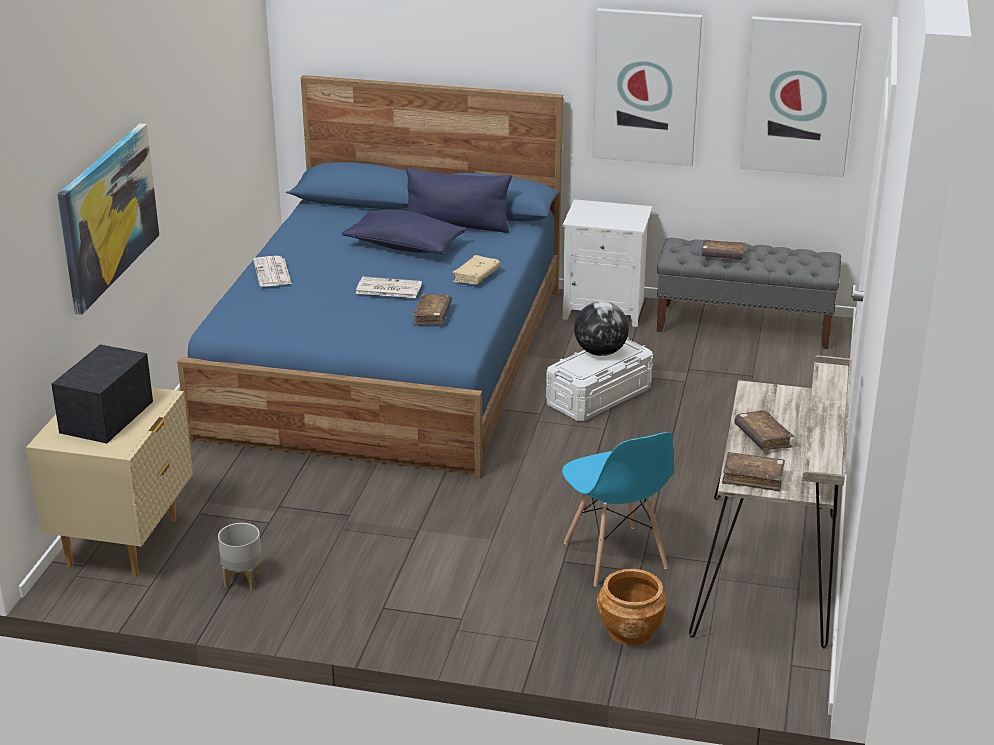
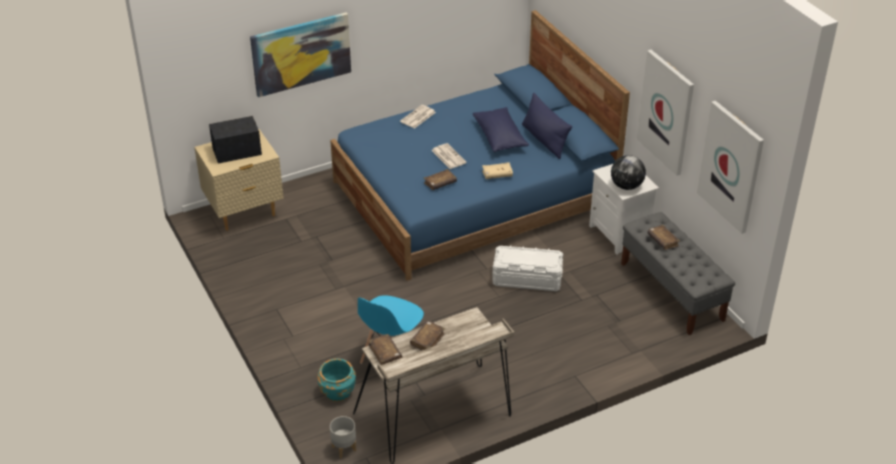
camera: 50 degrees right, 10 degrees up
(243, 580) = (254, 259): grey planter -> grey planter (344, 449)
(600, 352) = (534, 254): globe -> globe (626, 186)
(630, 631) = (337, 392): brown planter -> turquoise planter

